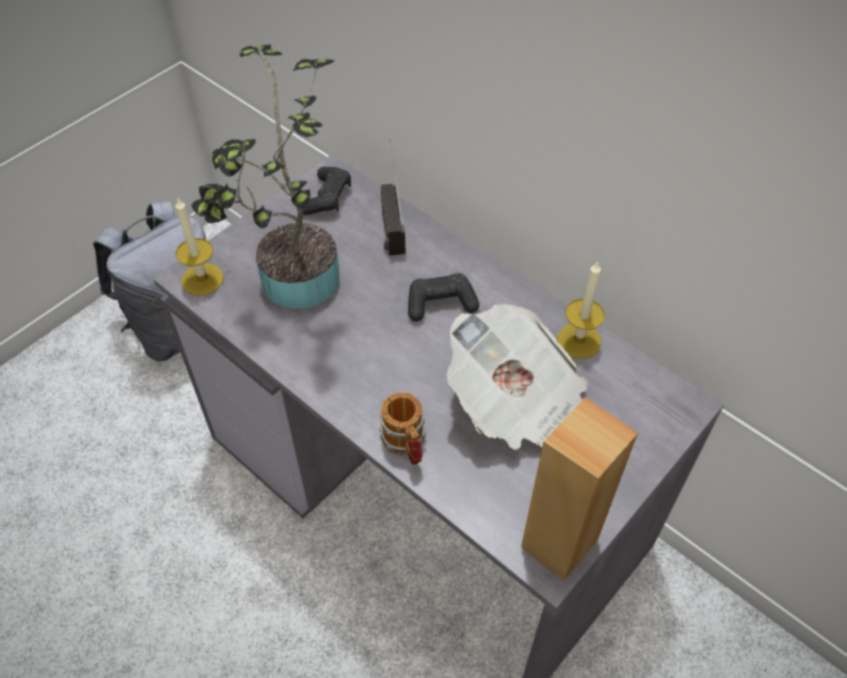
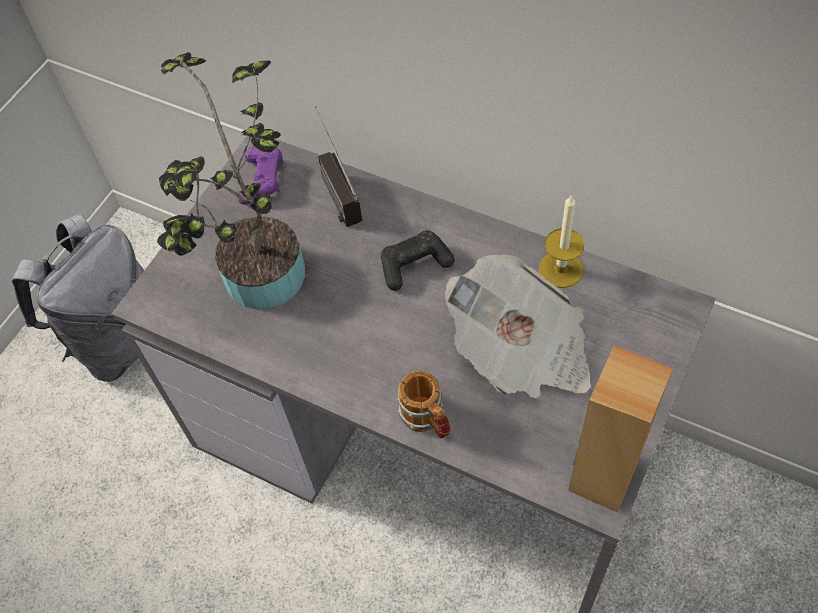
camera: 10 degrees left, 5 degrees up
(202, 279) = (163, 300): candle -> none
(327, 198) = (262, 180): black game controller -> purple game controller

